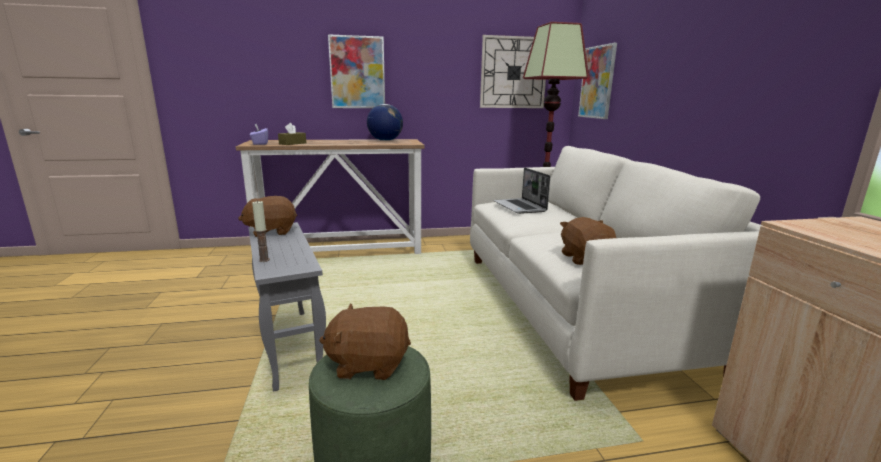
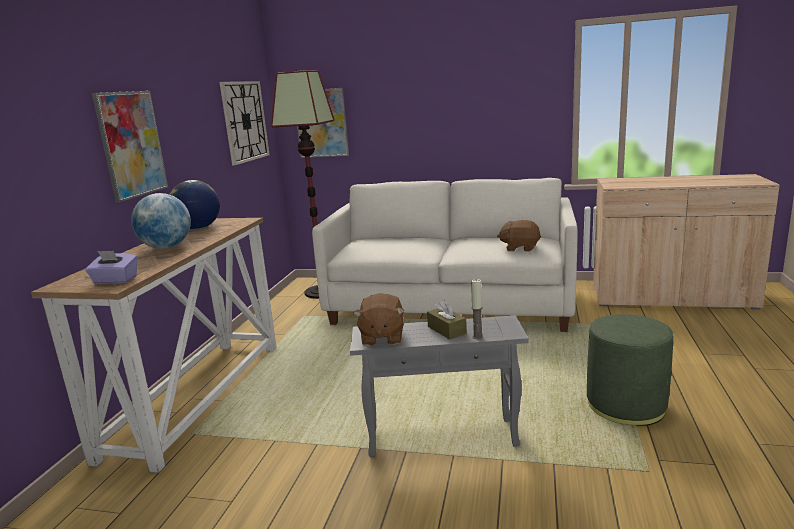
camera: 65 degrees left, 0 degrees up
(292, 143) = (149, 264): brown tissue box -> brown tissue box (446, 330)
(333, 142) = (166, 247): none -> globe
(368, 364) = (624, 327): brown plush toy -> none
(520, 207) = (384, 246): laptop -> none

